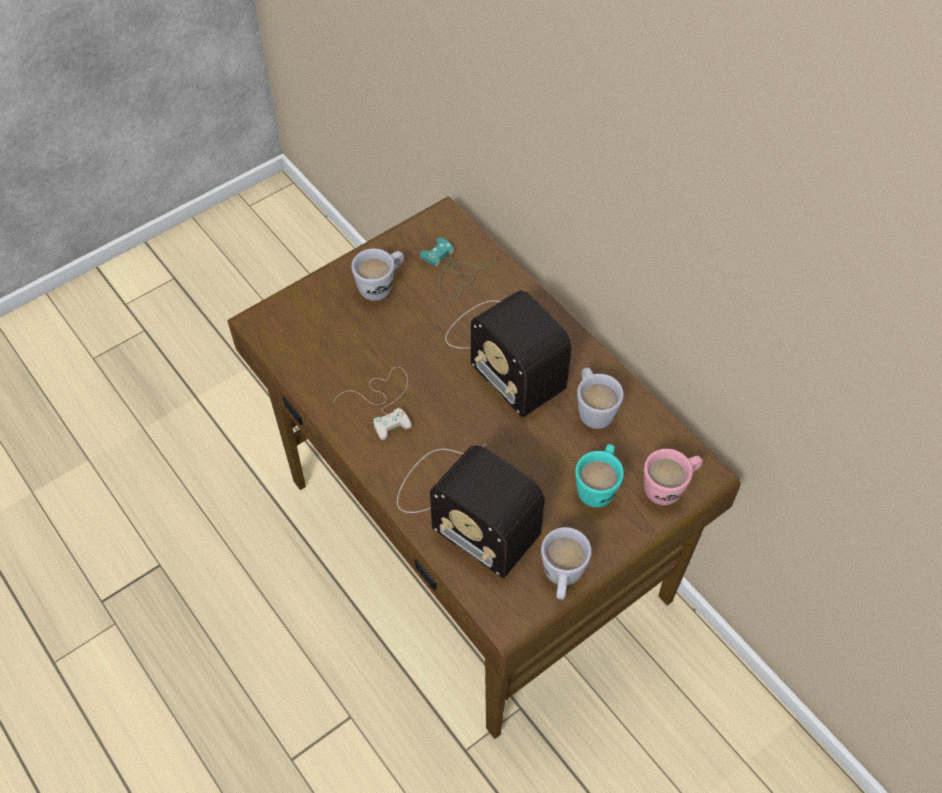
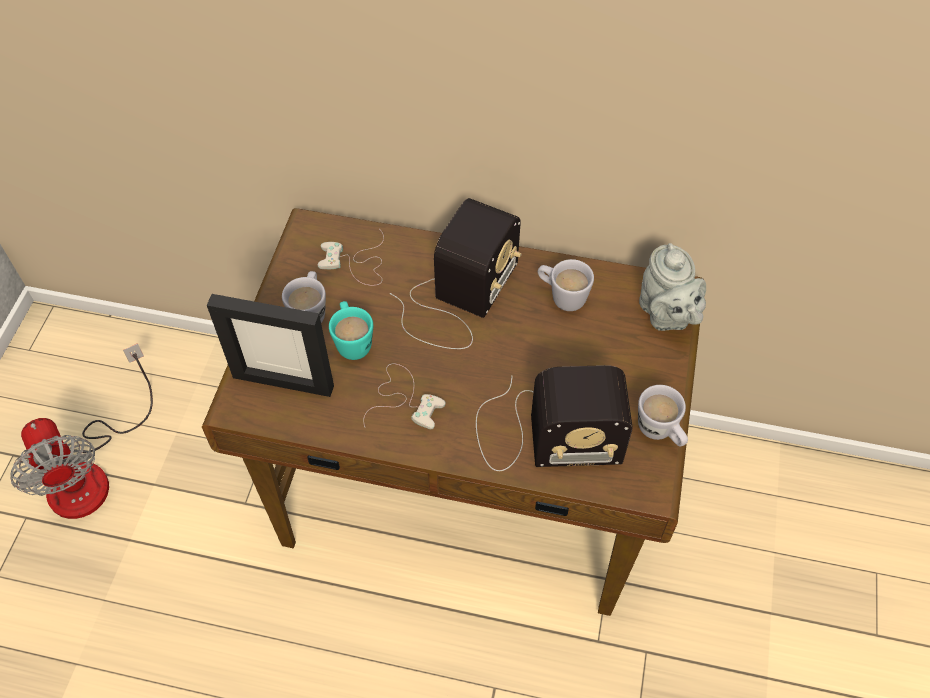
camera: 40 degrees left, 0 degrees up
(214, 327) = (92, 471): none -> fan
(312, 325) = (284, 380): none -> picture frame
(453, 271) = (356, 263): turquoise game controller -> white game controller
(504, 352) = (457, 299): radio -> radio turned 75 degrees counterclockwise
(598, 486) = (619, 349): turquoise mug -> turquoise mug (352, 341)
(669, 487) = (666, 315): pink mug -> grey teapot

